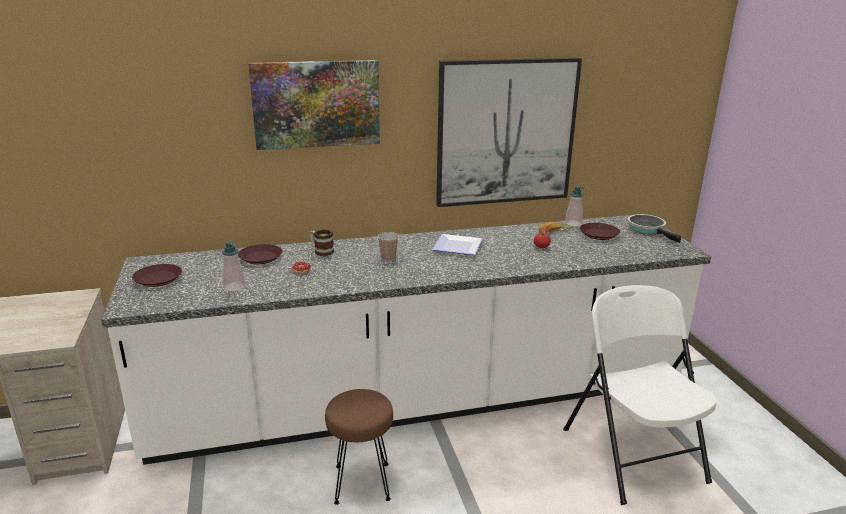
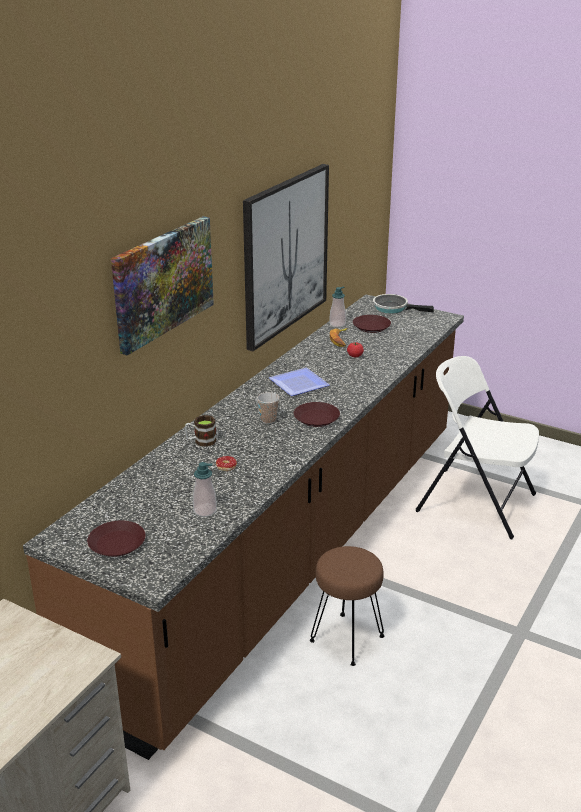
camera: 45 degrees left, 5 degrees up
(261, 258) = (163, 474): brown plate -> brown plate (316, 418)
(421, 400) = (290, 551): white counter -> brown counter

